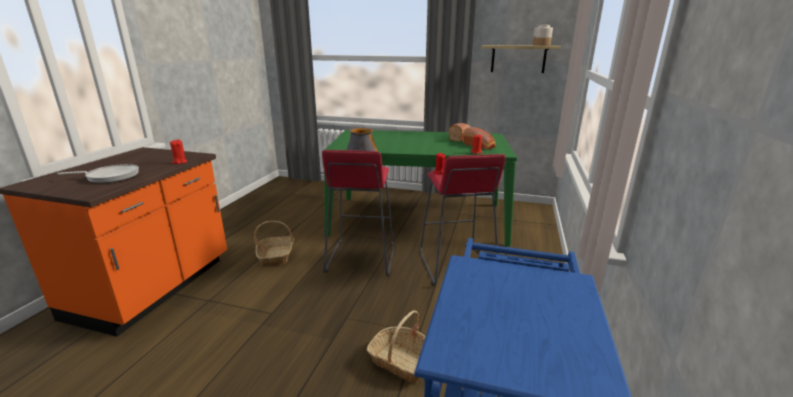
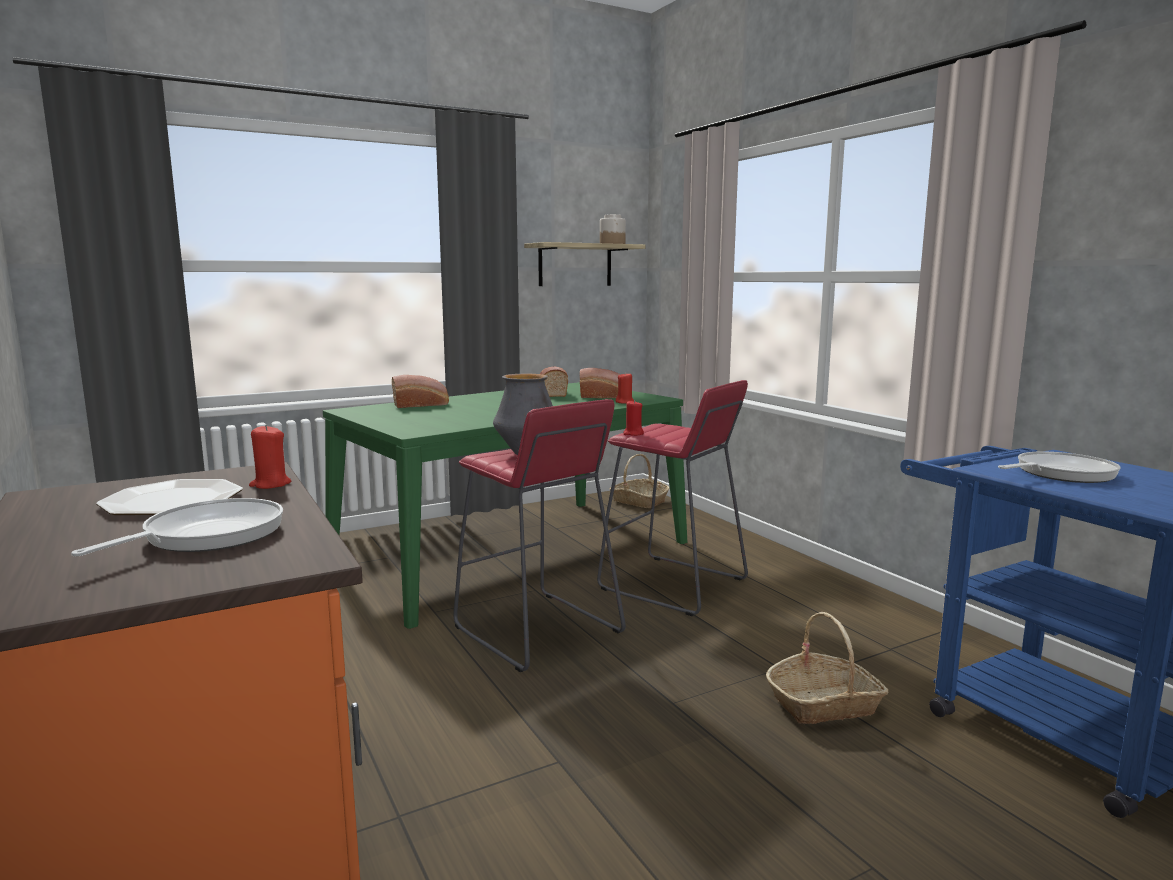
camera: 45 degrees left, 10 degrees down
(147, 161) = (173, 501): none -> plate
(276, 255) = (379, 691): basket -> basket (638, 501)
(385, 134) = (421, 404): none -> bread
(501, 291) = (1060, 473): none -> frying pan

